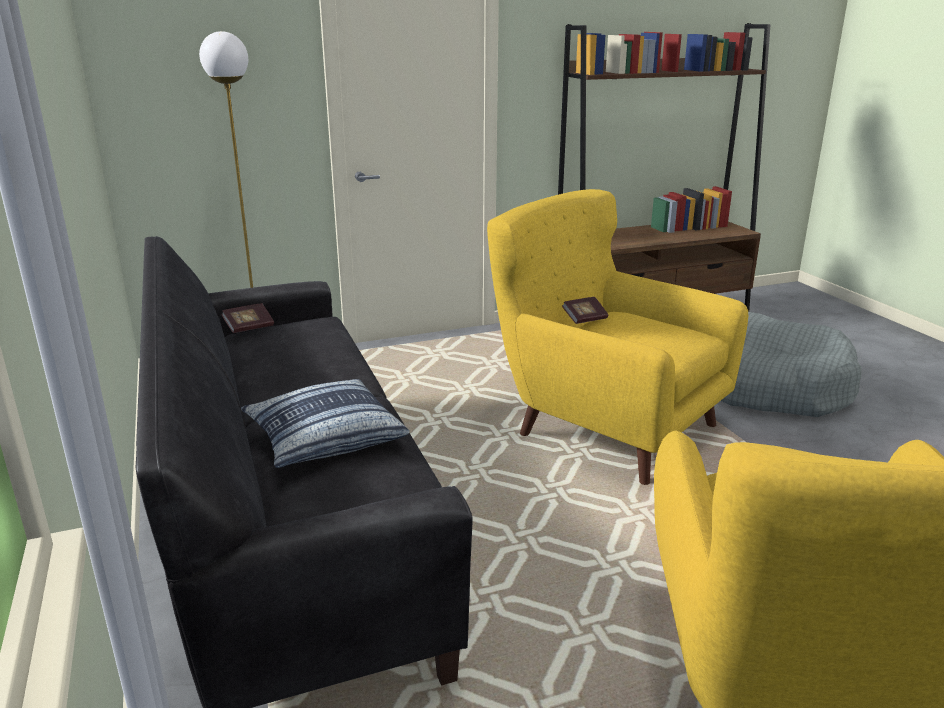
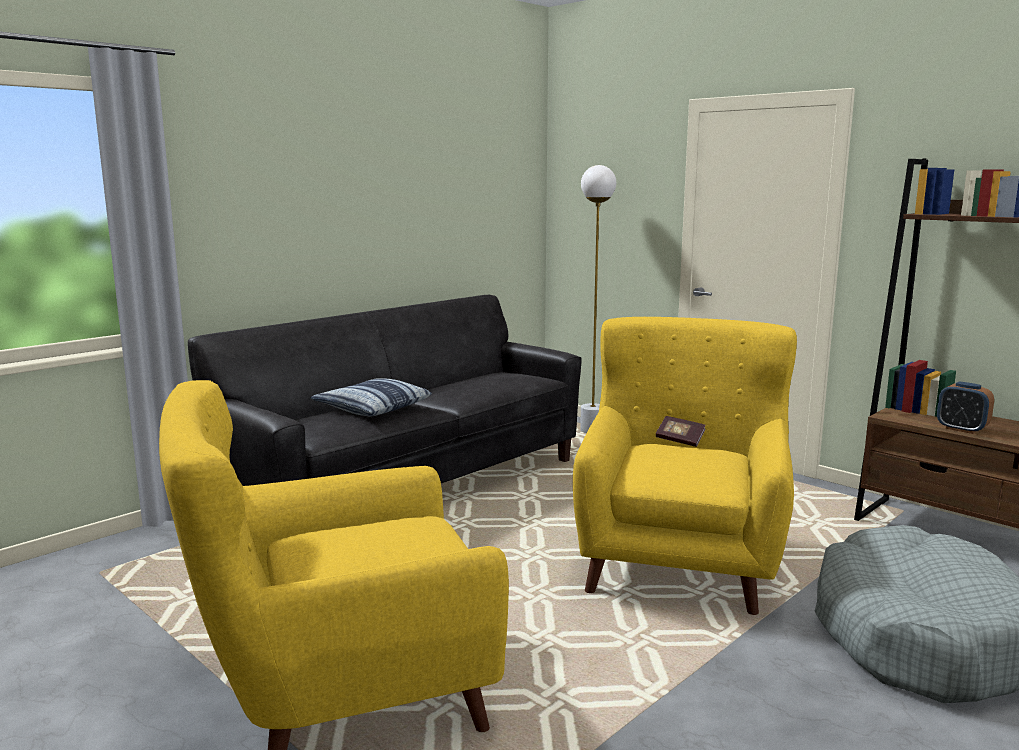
camera: 65 degrees right, 10 degrees down
(249, 327) = (505, 368): book -> none
(641, 241) = (961, 429): none -> alarm clock

